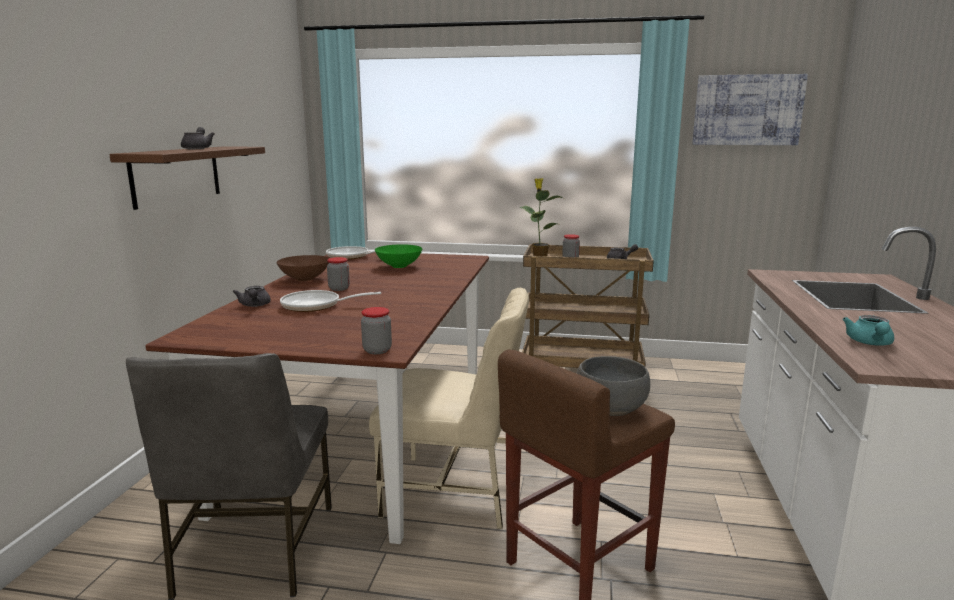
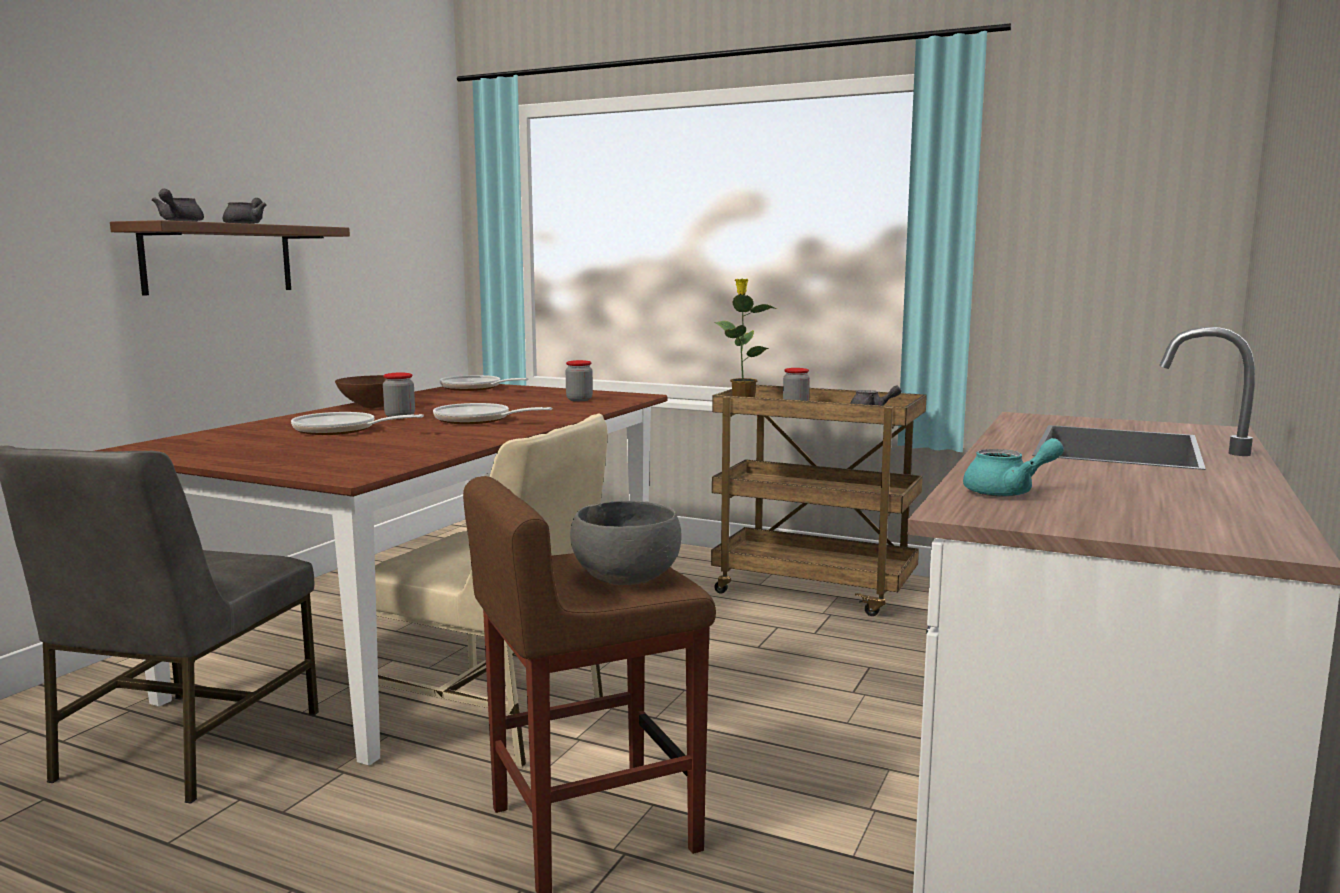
camera: 15 degrees right, 5 degrees down
(254, 305) = (268, 426): grey teapot -> grey teapot (179, 221)
(377, 350) = (337, 473): jar -> jar (579, 400)
(399, 266) = (519, 400): green bowl -> none
(399, 289) = (477, 420): none -> frying pan
(747, 110) = (1096, 172): picture -> none
(869, 343) = (1008, 492): turquoise teapot -> turquoise teapot turned 135 degrees counterclockwise

